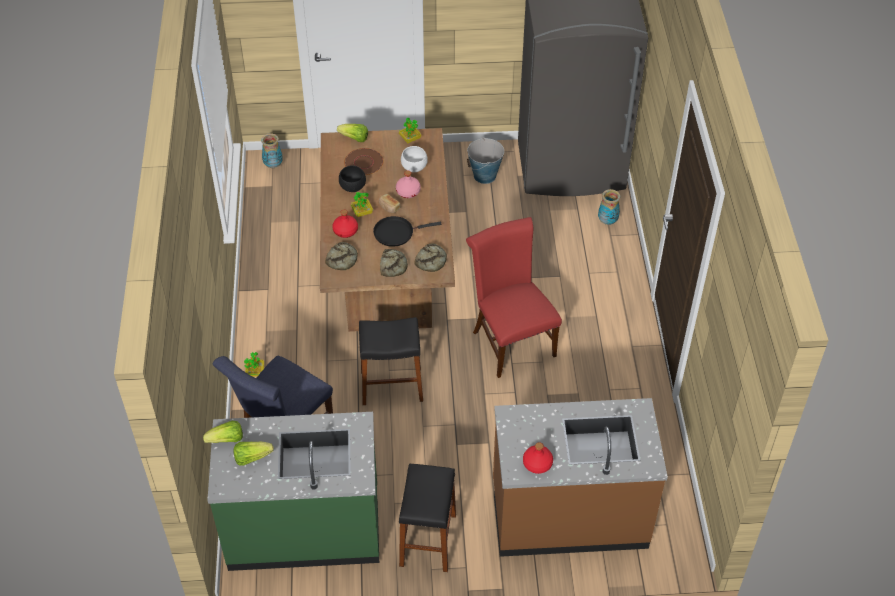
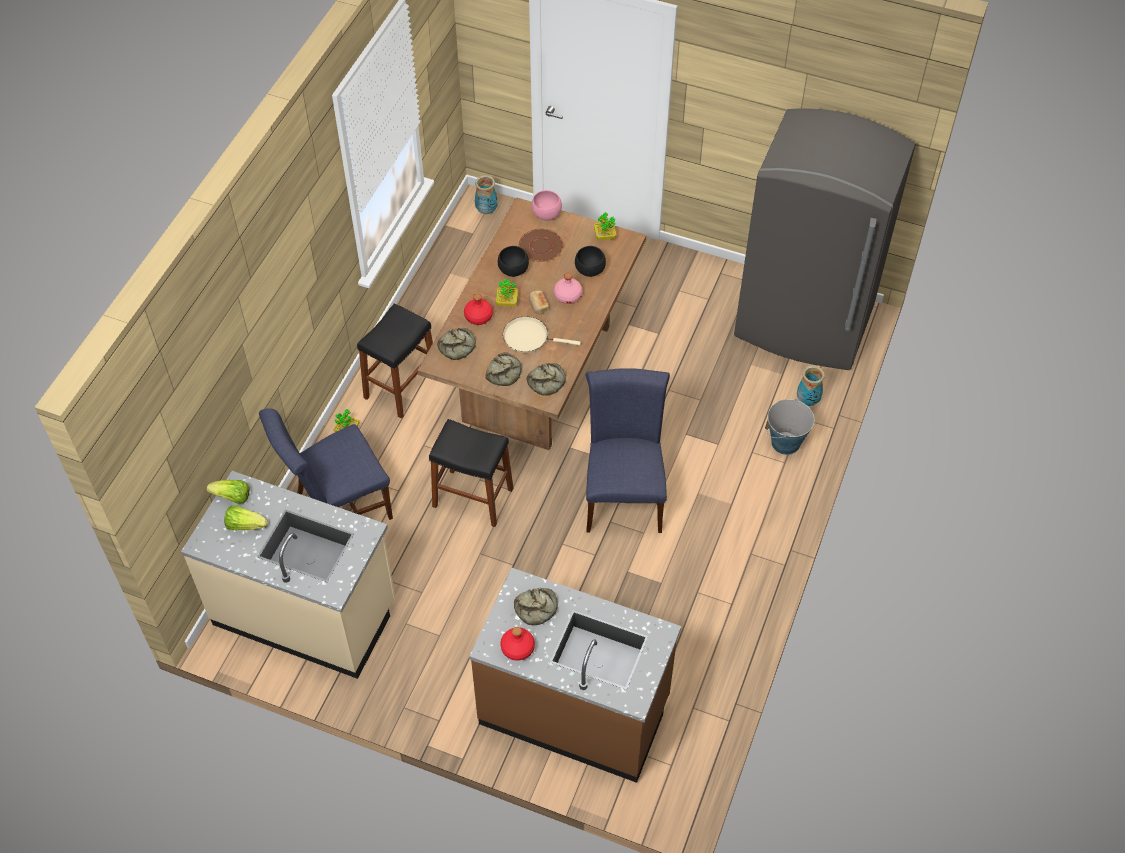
camera: 25 degrees right, 5 degrees up
(304, 528) = (306, 612): green counter -> beige counter
(354, 138) = (546, 215): lettuce -> pink bowl
(396, 233) = (529, 337): black frying pan -> beige frying pan
(415, 168) = (590, 271): white bowl -> black bowl
(428, 540) = (417, 676): black stool -> black stool (401, 386)
(484, 176) = (702, 299): bucket -> bucket (785, 443)
(511, 340) = (623, 496): red chair -> blue chair
(534, 428) = (537, 608): none -> bread

